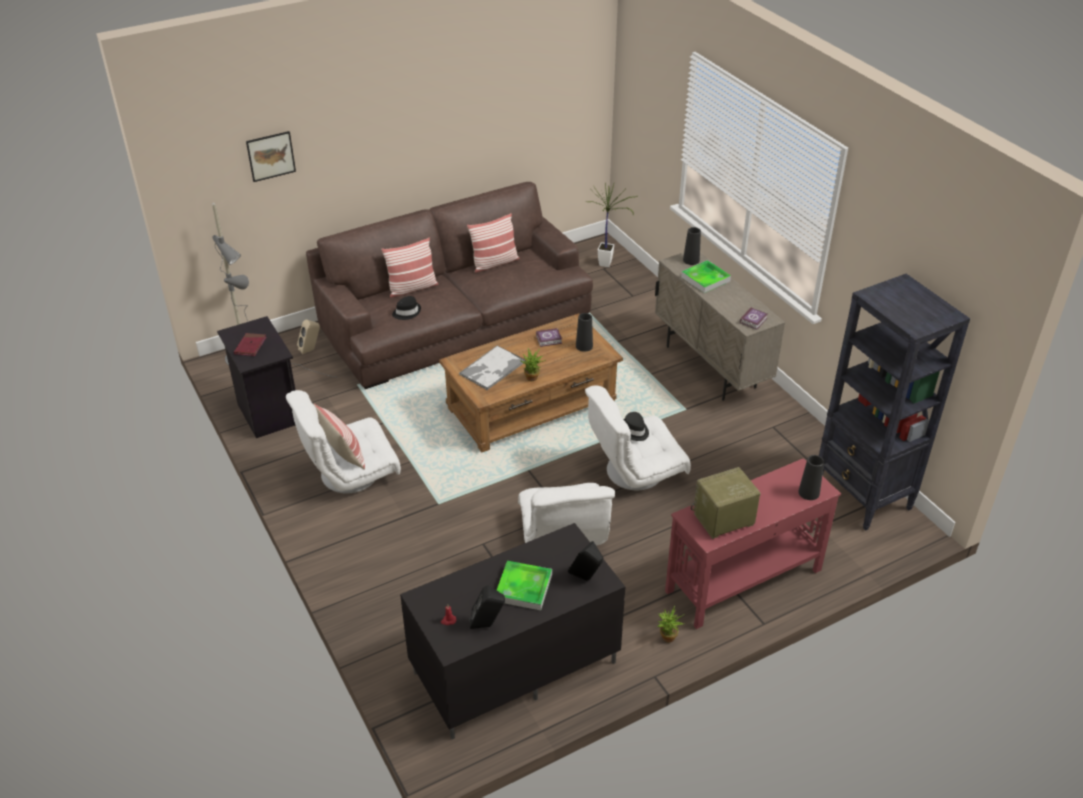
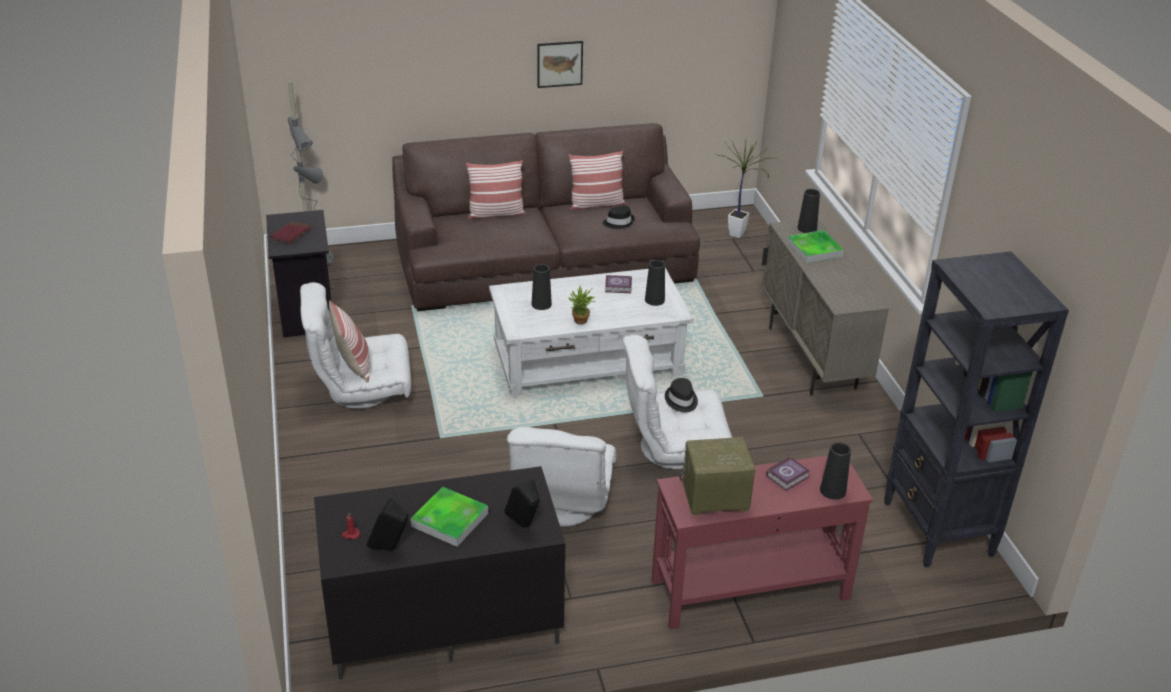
camera: 15 degrees right, 5 degrees down
(271, 156) = (363, 43): picture -> picture (559, 64)
(311, 350) = (380, 264): beige speaker -> none
(407, 312) = (477, 235): black hat -> black hat (618, 222)
(492, 368) = (541, 304): tray -> black vase
(531, 406) = (588, 360): brown coffee table -> white coffee table
(667, 639) = (630, 632): potted plant -> none
(754, 320) = (852, 300): book -> book (788, 476)

